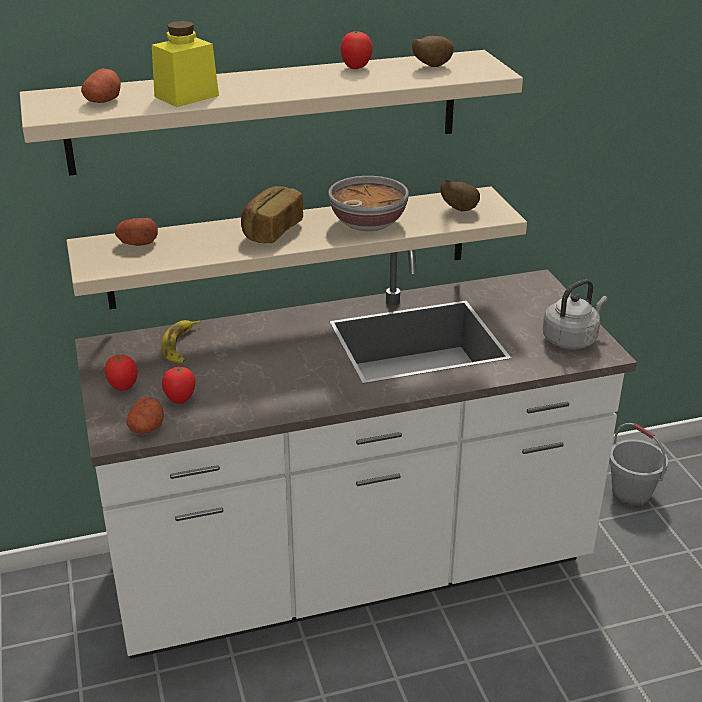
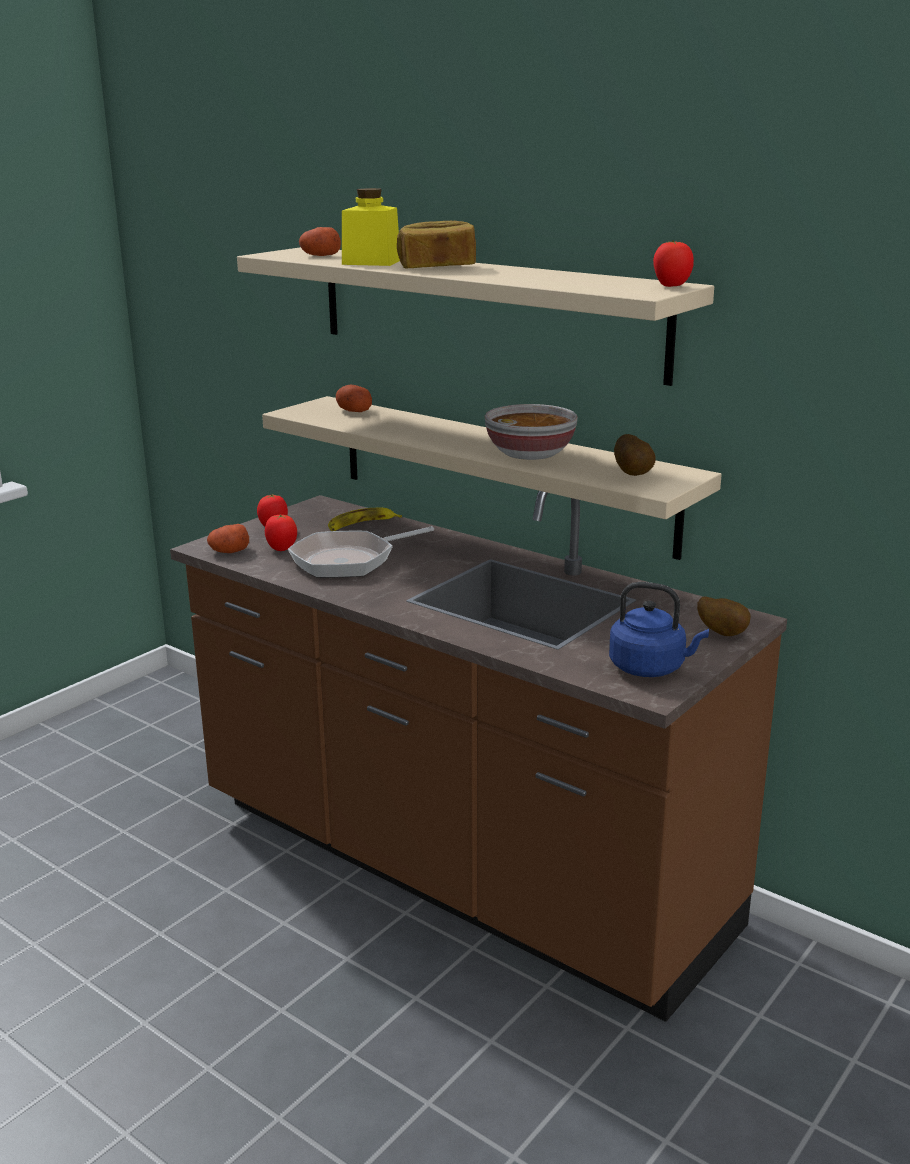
camera: 55 degrees right, 10 degrees down
(251, 378) = (349, 560): none -> frying pan
(271, 231) = (449, 433): bread -> bread (437, 267)
(351, 572) = (457, 869): white counter -> brown counter
(356, 68) = (547, 273): tomato -> tomato (671, 286)
(430, 66) = (608, 282): potato -> potato (722, 633)
(571, 339) = (651, 668): grey kettle -> blue kettle
(631, 494) = (851, 1028): grey bucket -> none

